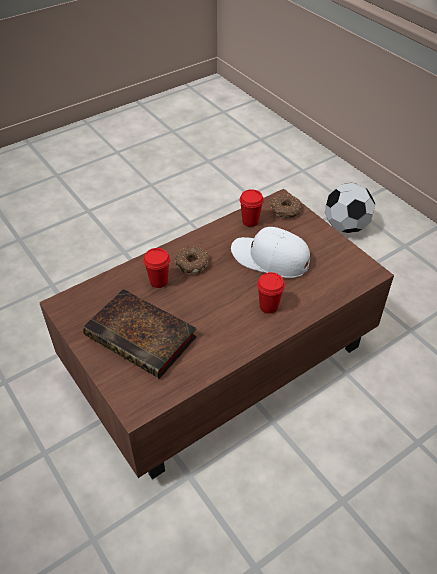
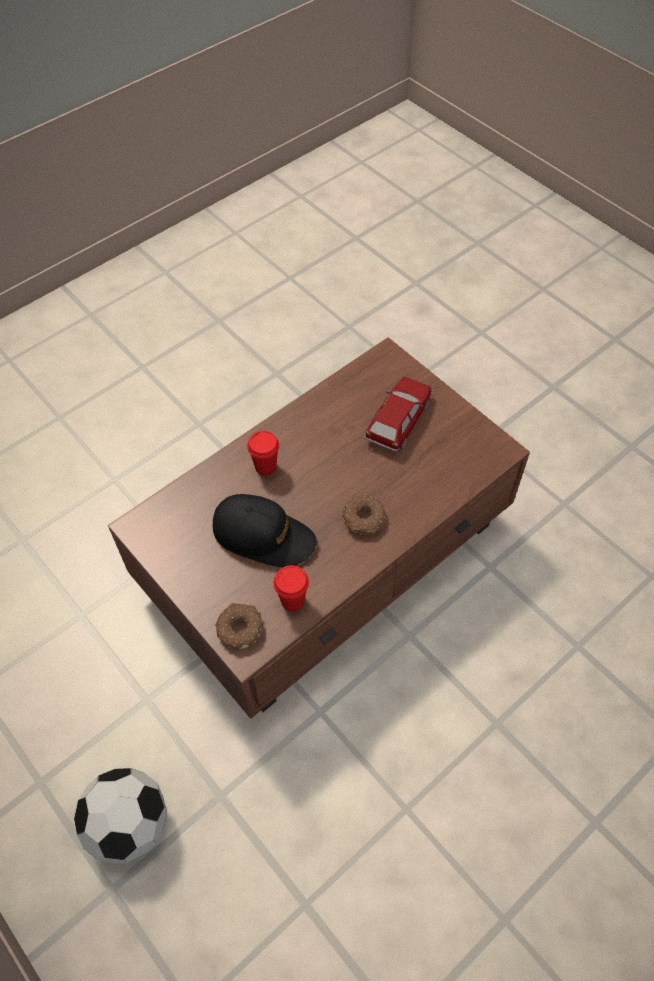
camera: 175 degrees right, 10 degrees up
(143, 337) = (398, 420): book -> toy car
(159, 281) = (400, 489): red cup -> none
(270, 259) = (264, 536): white cap -> black cap

